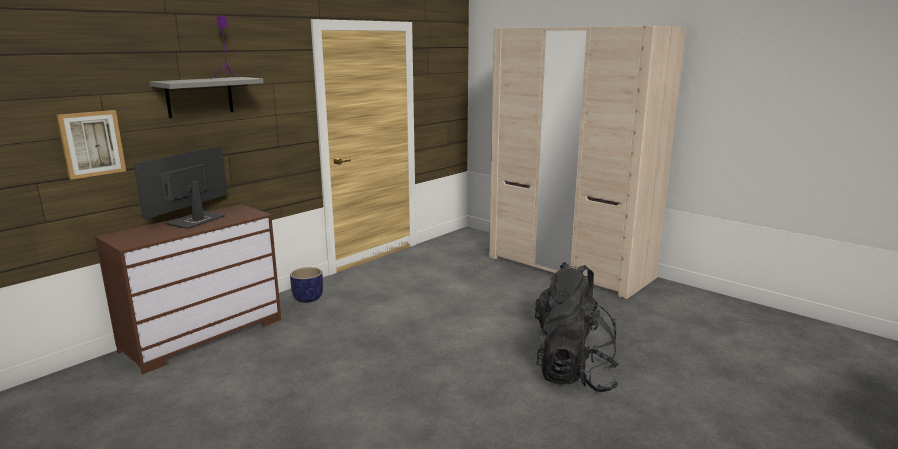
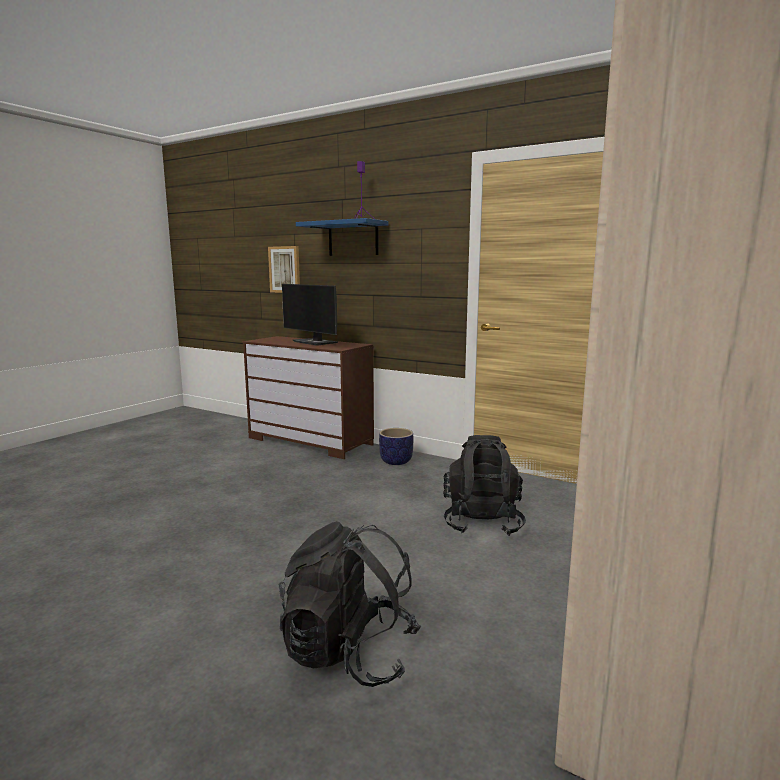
camera: 80 degrees right, 5 degrees down
(195, 221) = (315, 342): monitor -> monitor turned 150 degrees counterclockwise
(199, 97) = (353, 239): grey shelf -> blue shelf
(576, 378) = (180, 660): black backpack -> black backpack (482, 522)

